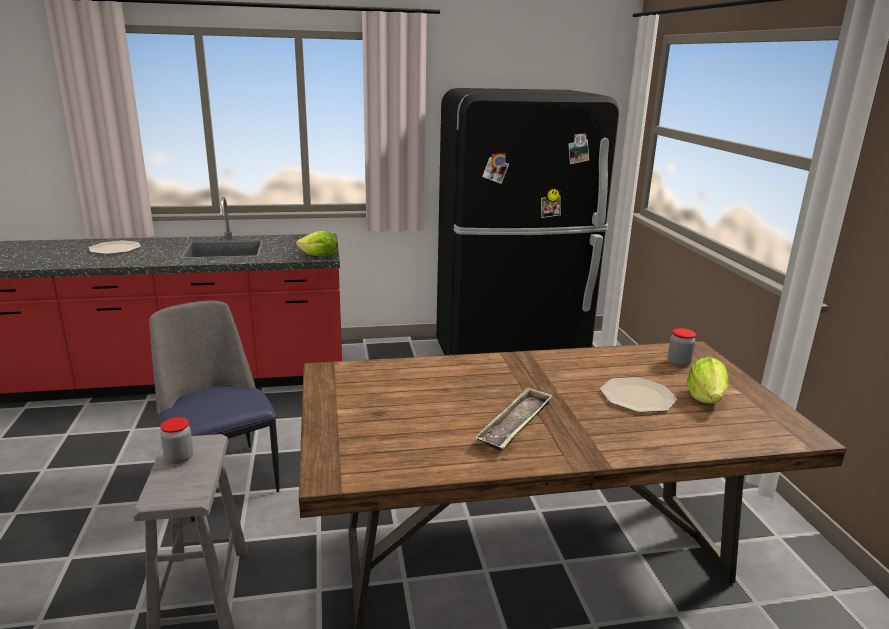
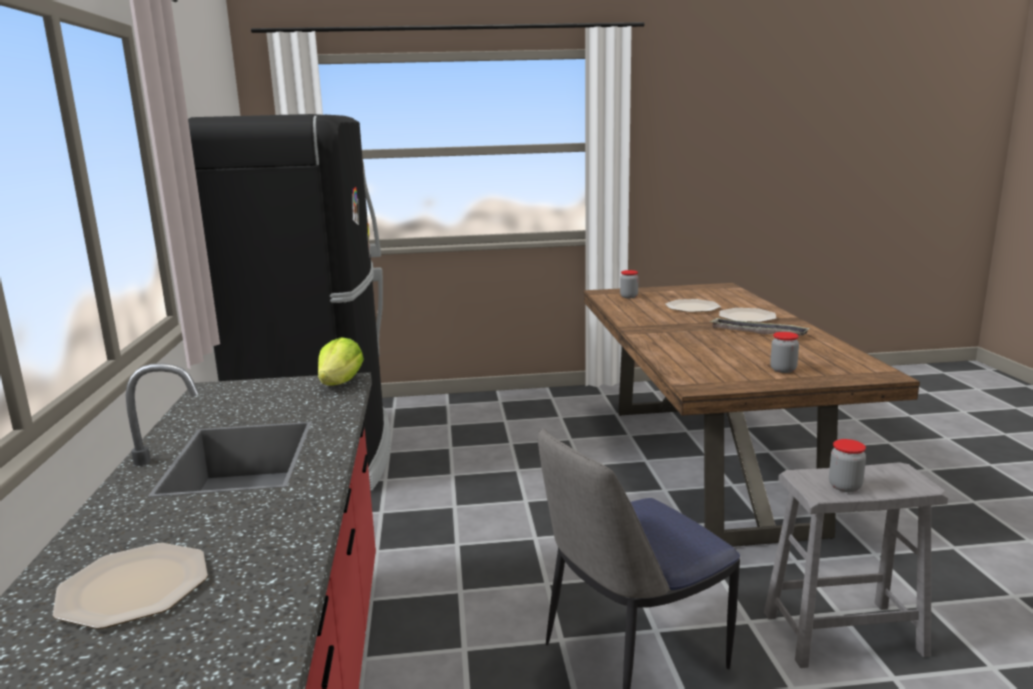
camera: 85 degrees left, 5 degrees down
(362, 417) = (783, 370): none -> jar
(596, 428) = (747, 317): none -> plate
(706, 398) = (685, 296): lettuce -> none

